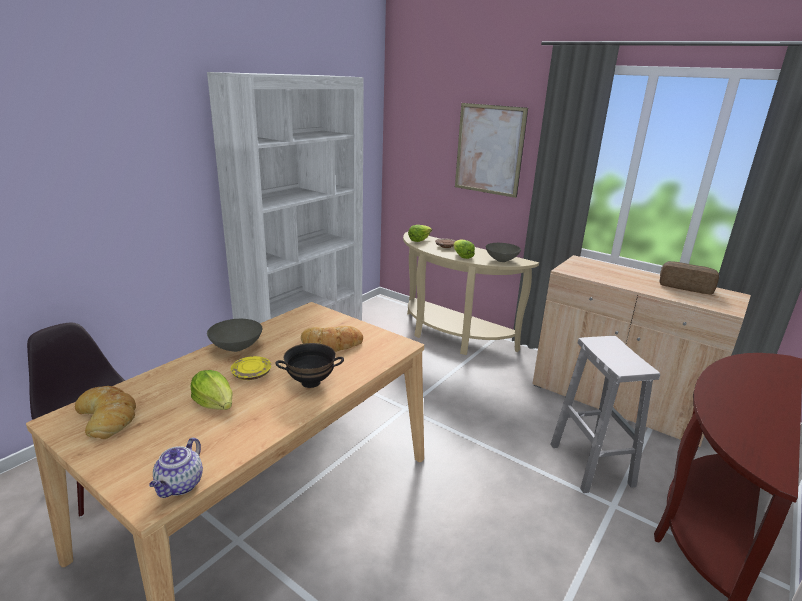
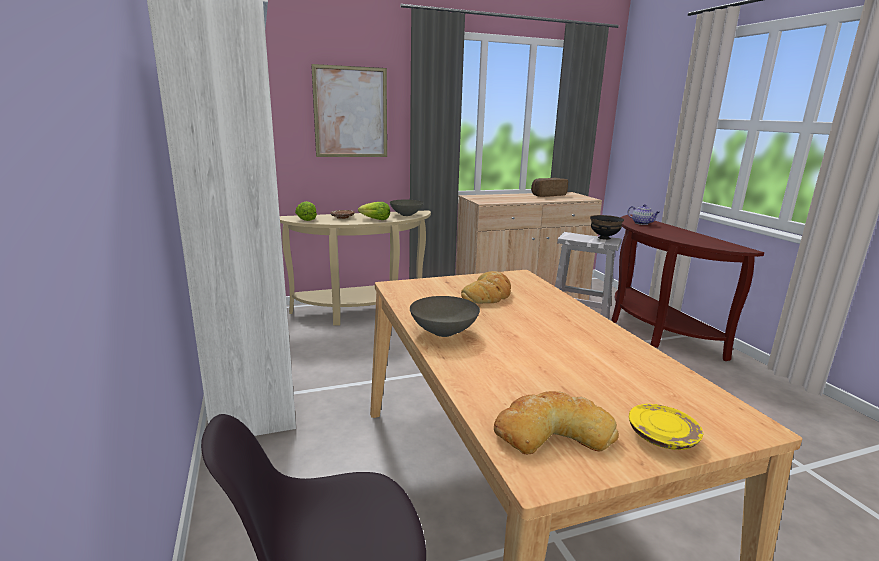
camera: 55 degrees left, 5 degrees down
(180, 486) = (726, 406): teapot -> teapot (642, 223)
(215, 404) = (570, 364): lettuce -> none
(252, 374) = (518, 336): yellow plate -> yellow plate (662, 436)
(310, 383) = (560, 317): black bowl -> black bowl (604, 238)

